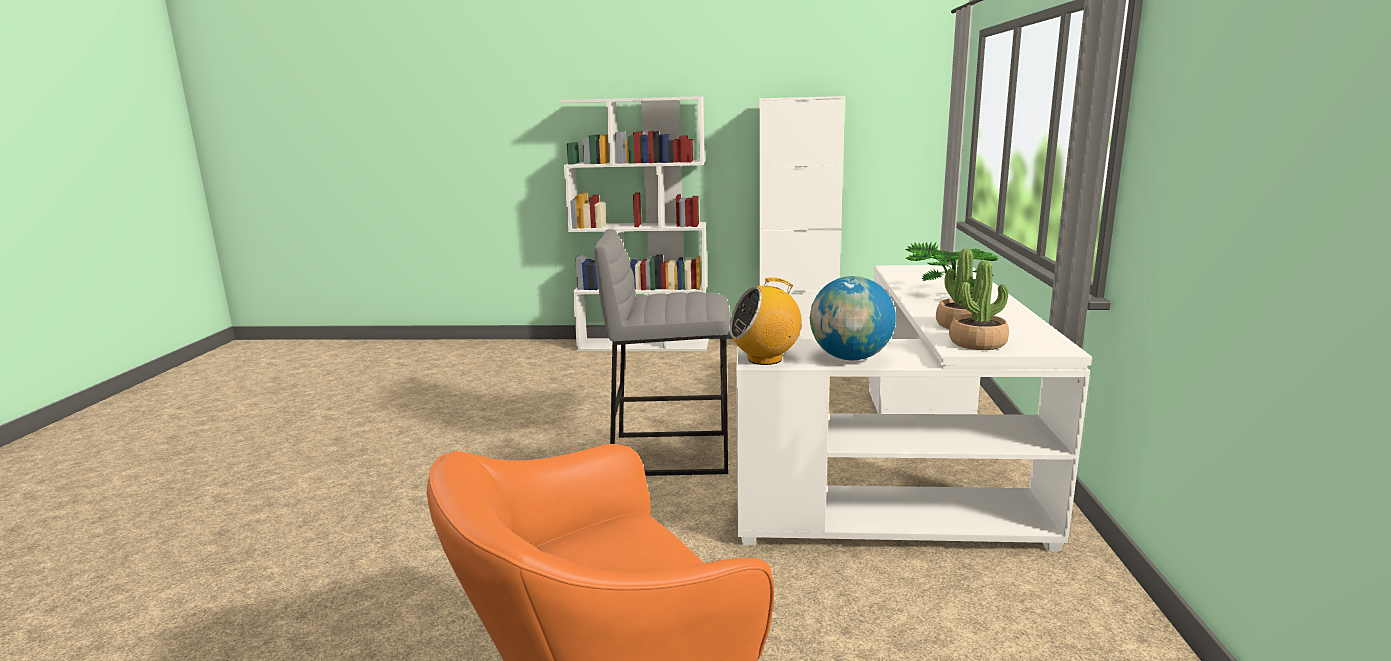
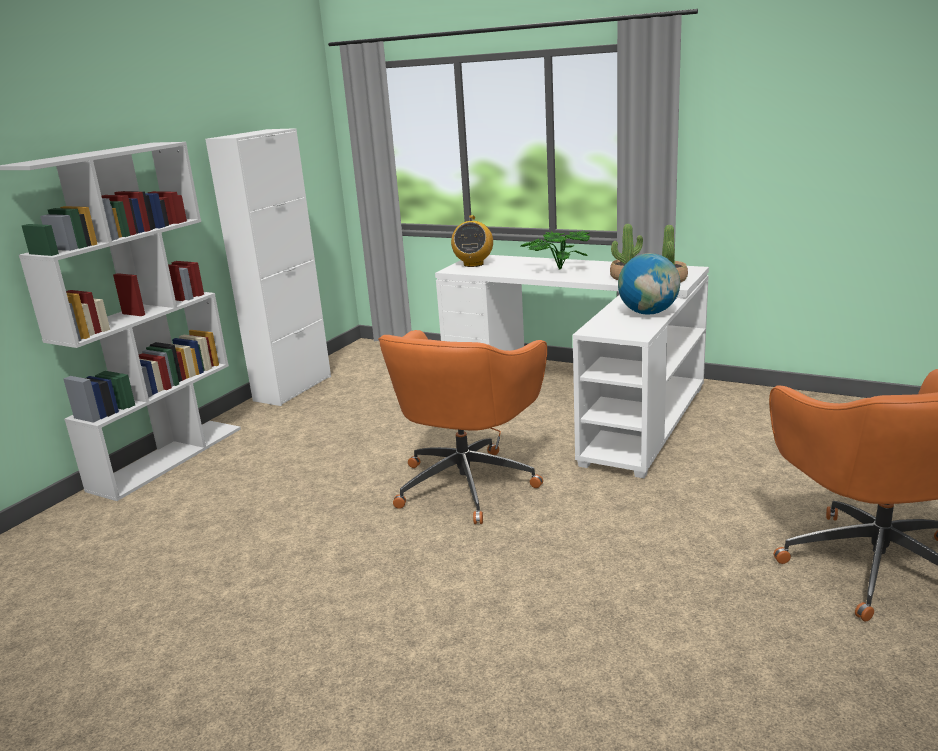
camera: 65 degrees left, 5 degrees up
(670, 453) = (467, 483): grey stool -> orange office chair
(765, 359) = (631, 332): radio -> radio (473, 264)

